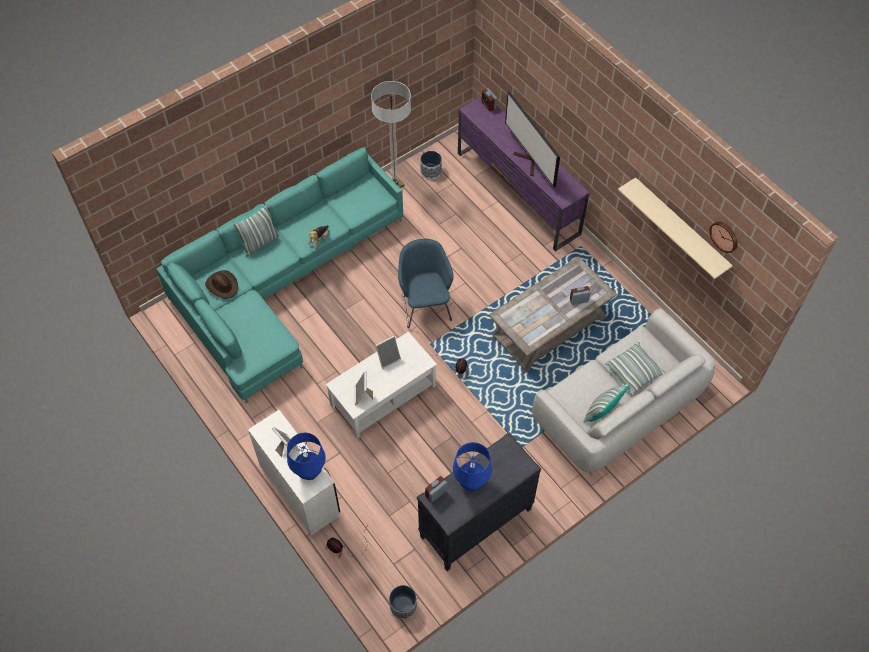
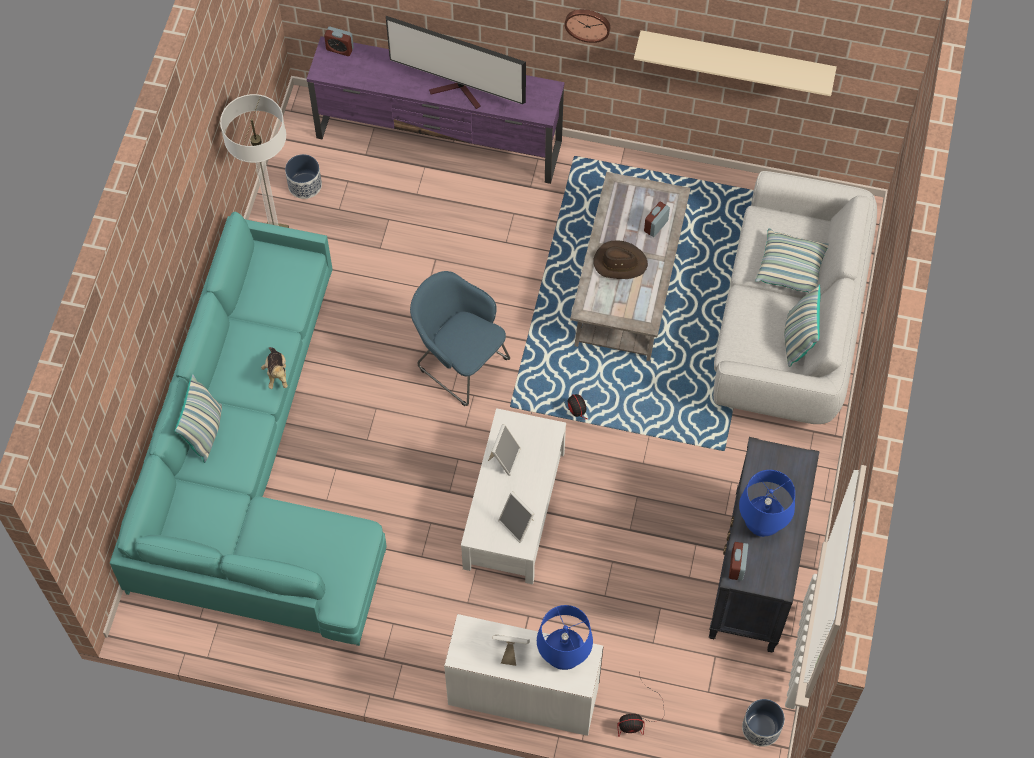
camera: 40 degrees left, 5 degrees up
(222, 285) = (212, 521): brown hat -> brown hat (619, 262)
(724, 236) = (814, 38): wall clock -> wall clock (588, 23)

